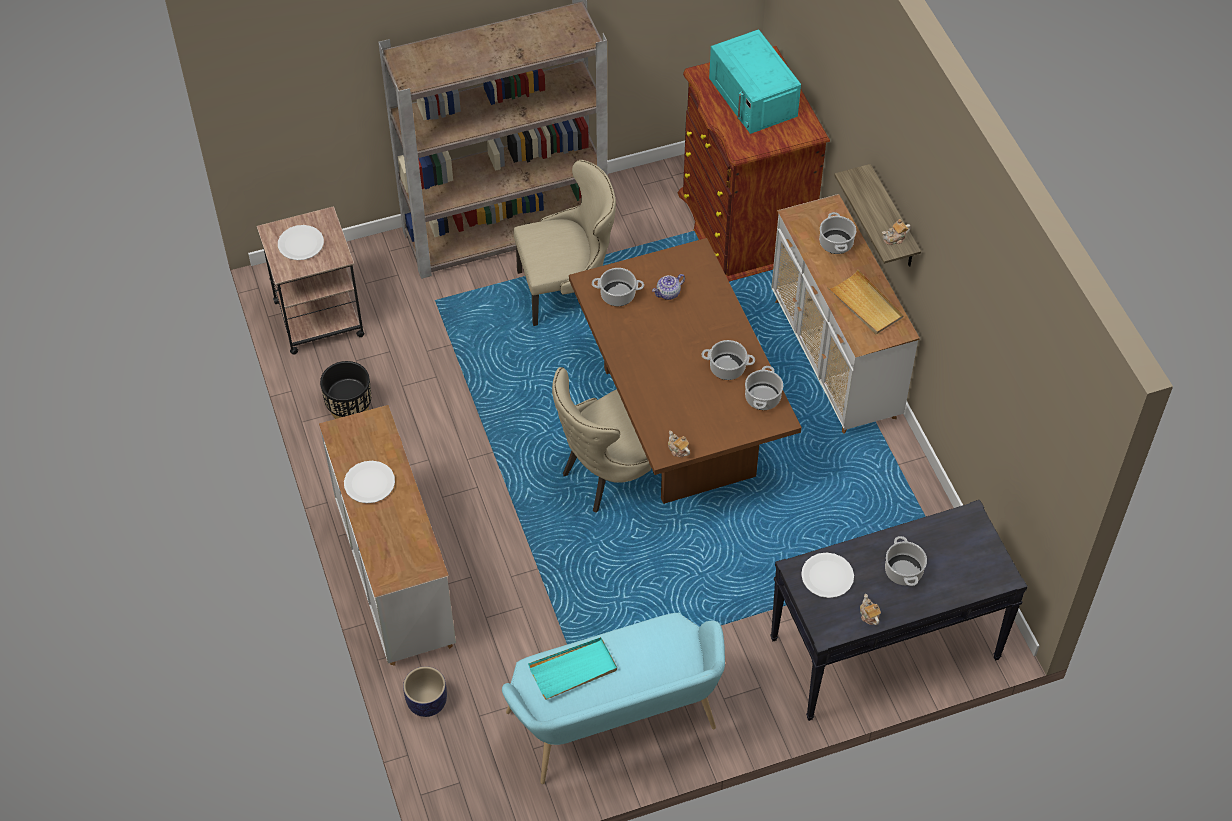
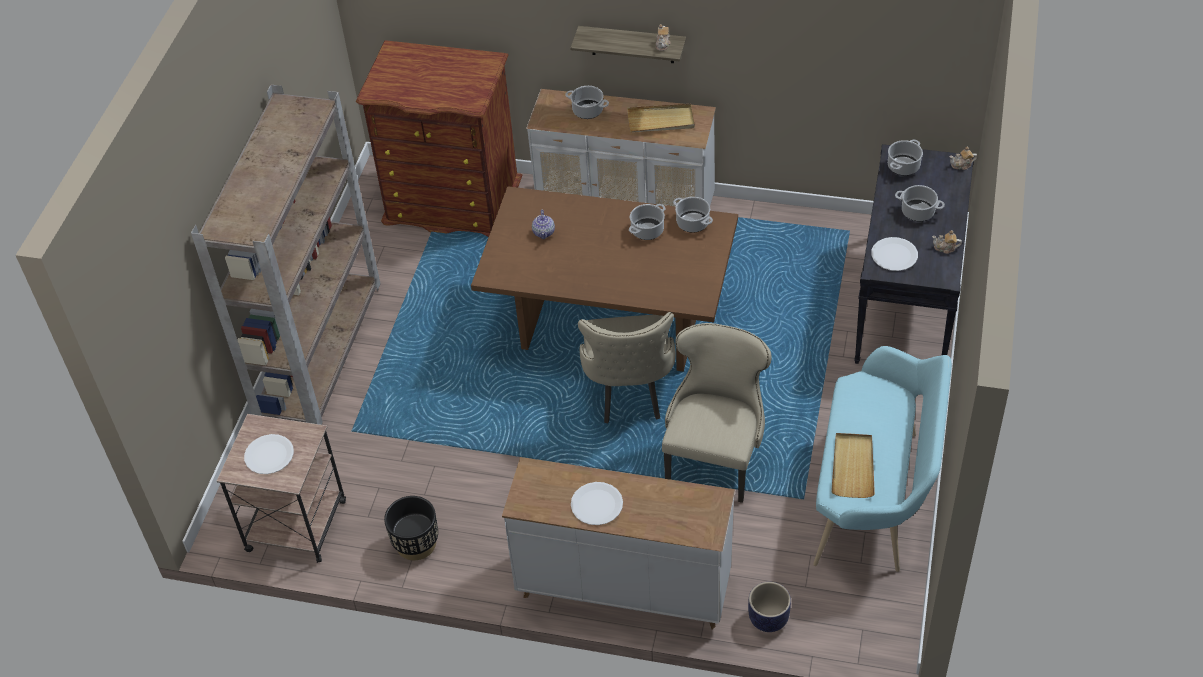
camera: 55 degrees left, 5 degrees down
(567, 290) = (419, 337): beige chair -> beige chair (715, 458)
(573, 670) = (853, 467): turquoise tray -> beige tray
(618, 295) = (519, 263): cooking pot -> cooking pot (903, 166)
(678, 449) = (704, 294): teapot -> teapot (962, 165)
(753, 97) = (426, 74): turquoise microwave -> none

